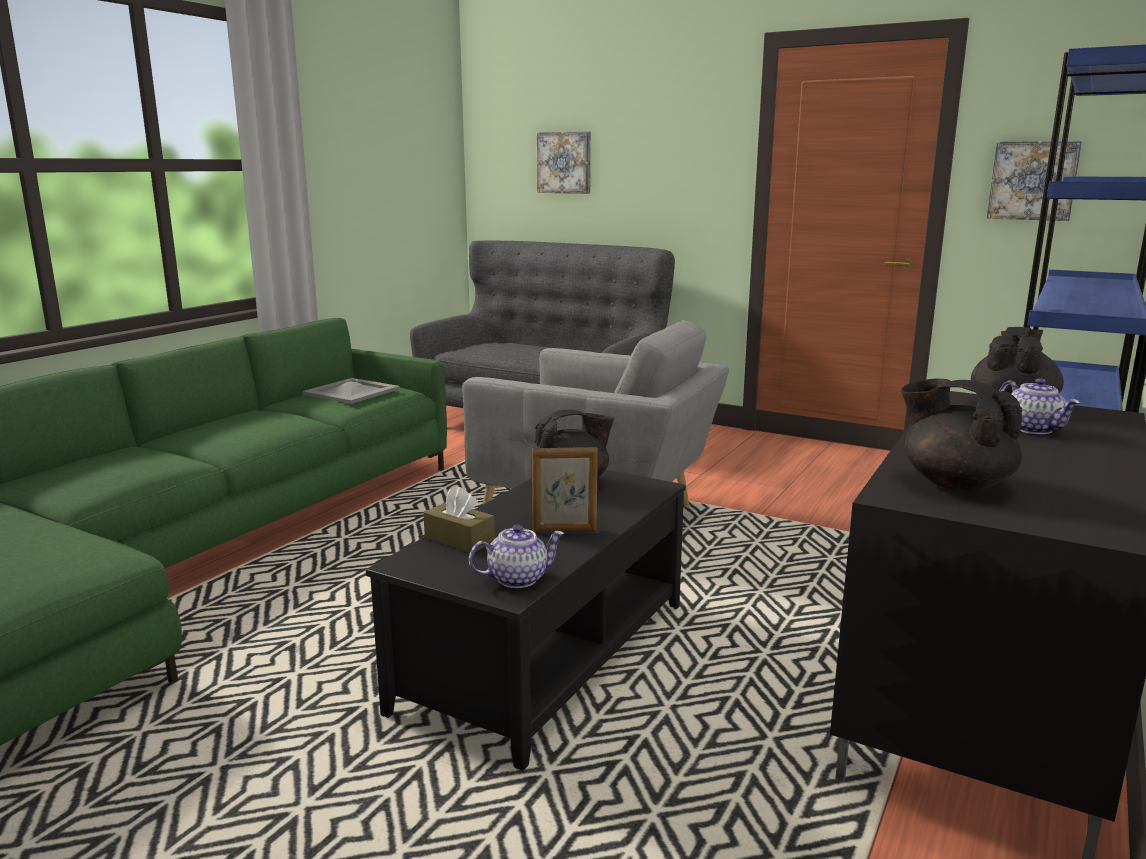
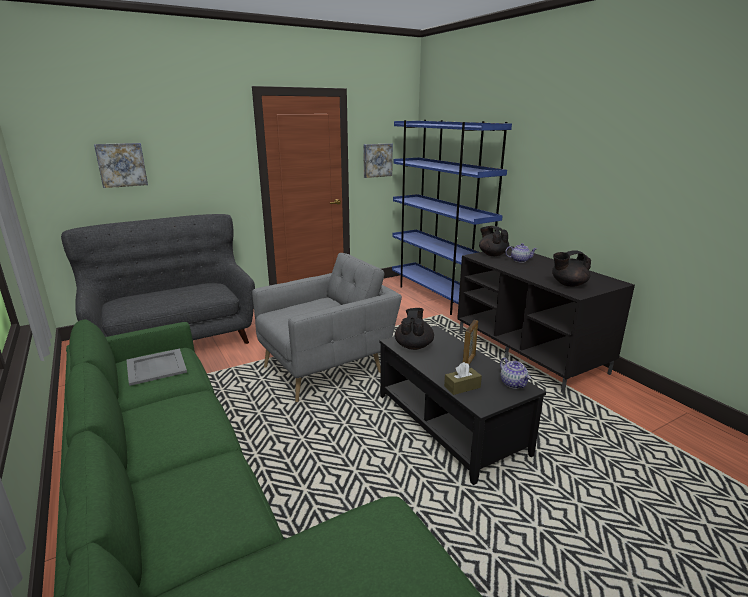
camera: 60 degrees left, 5 degrees up
(518, 578) = (513, 383): teapot -> teapot turned 150 degrees clockwise

